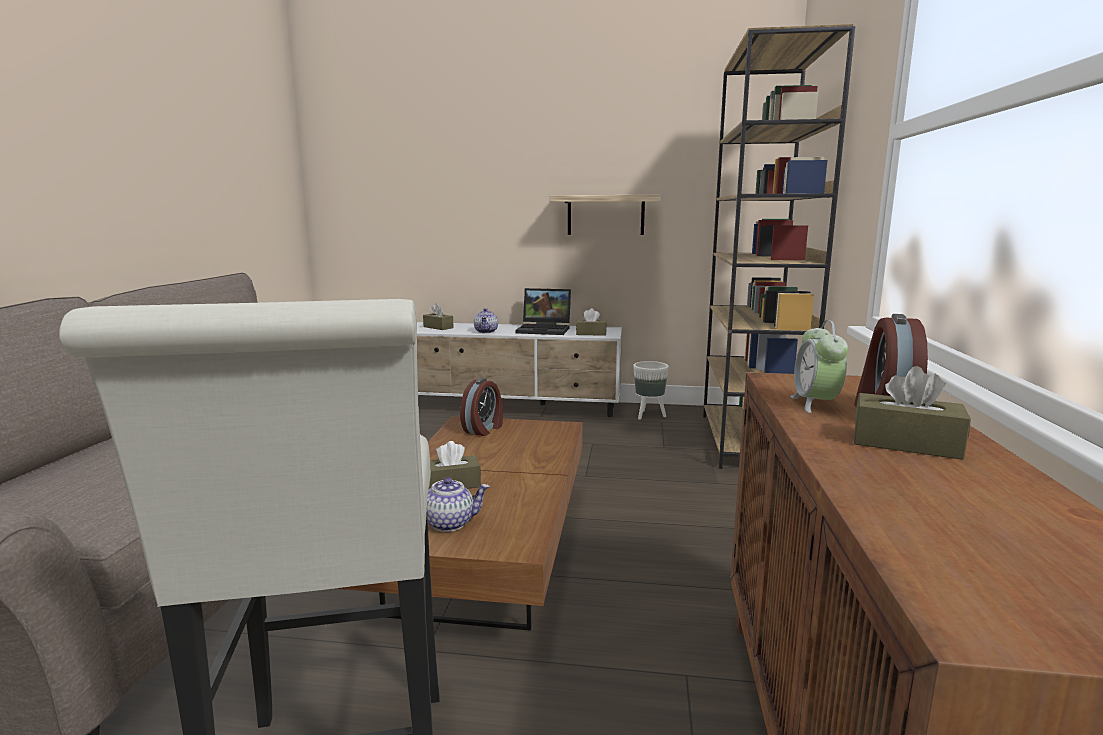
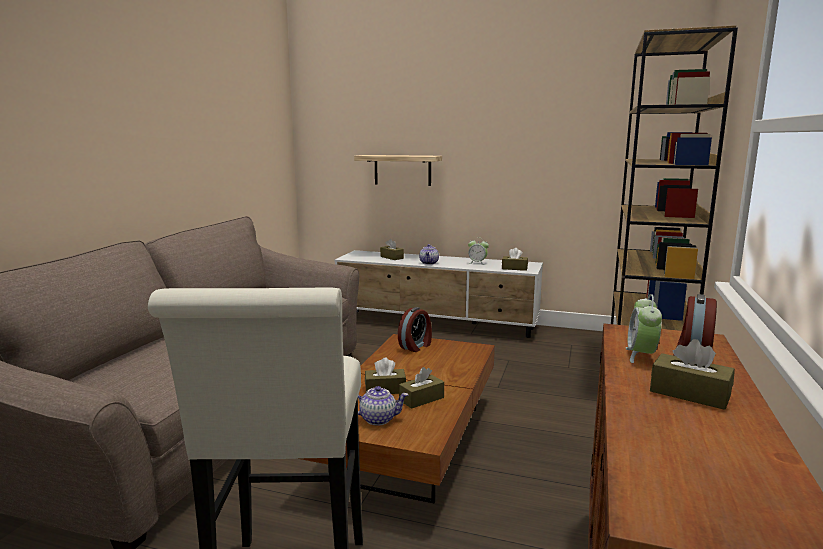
camera: 10 degrees right, 0 degrees up
(503, 493) = (421, 399): none -> brown tissue box
(545, 330) = (477, 263): laptop -> alarm clock
(605, 215) = (531, 170): shelf -> shelf (402, 170)
(648, 415) = (561, 338): white planter -> none

